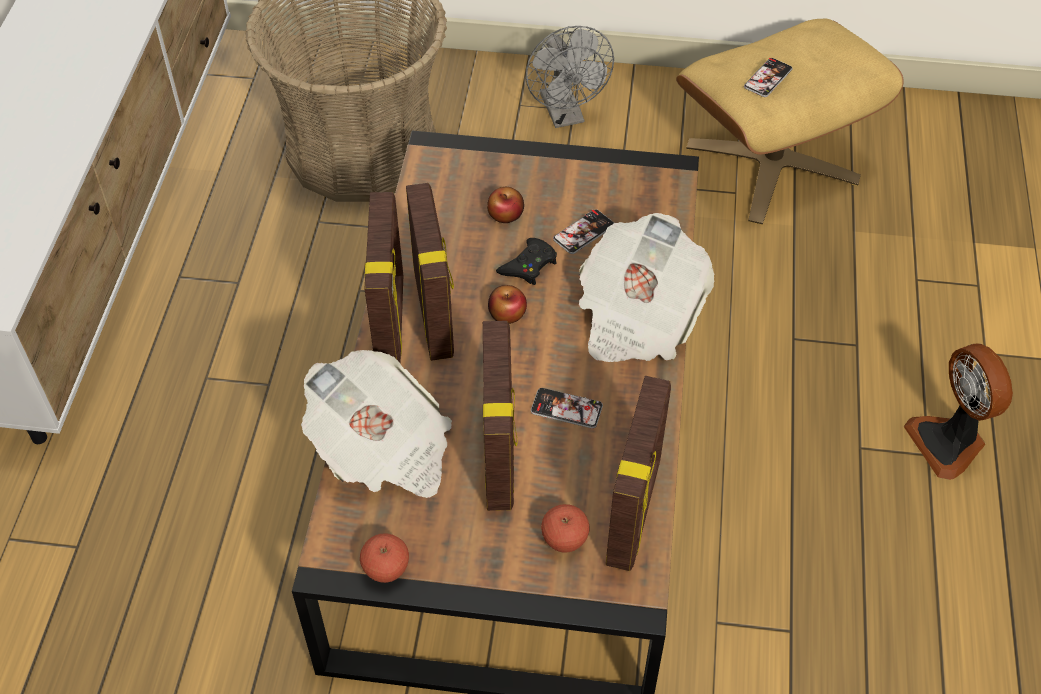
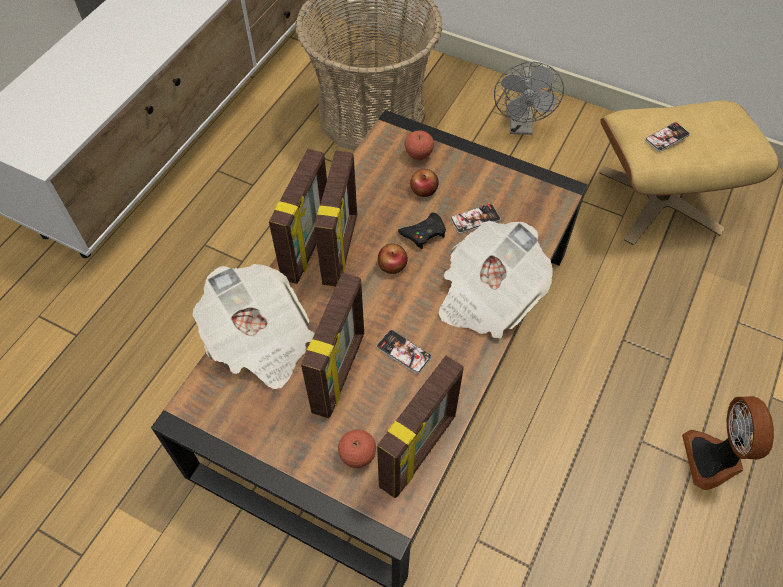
camera: 20 degrees right, 5 degrees up
(386, 569) = (221, 434): apple -> apple (418, 155)

